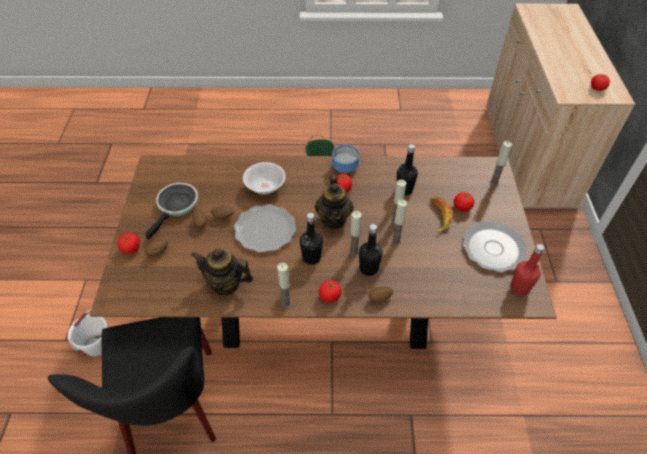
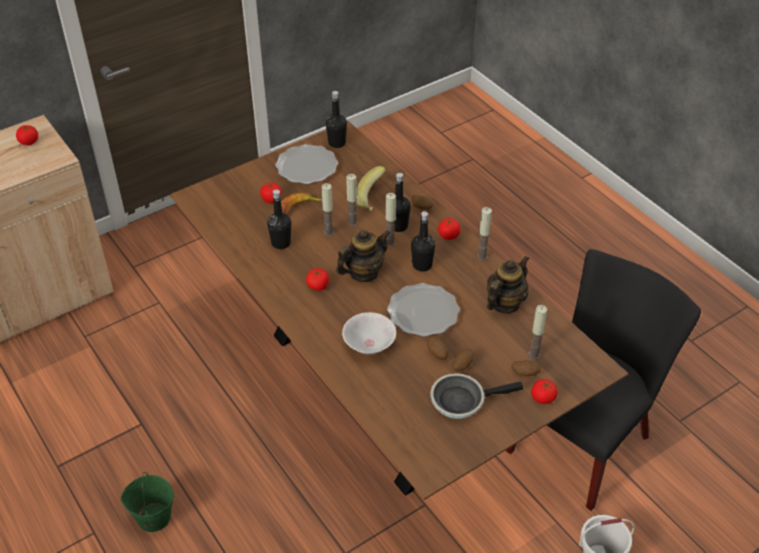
camera: 125 degrees left, 5 degrees down
(226, 284) = (504, 303): teapot -> teapot turned 120 degrees counterclockwise
(344, 166) = (283, 300): bowl -> none
(416, 270) = (373, 199): none -> banana
(494, 183) = (220, 190): candle -> candle (534, 355)
(519, 288) = (337, 143): red bottle -> black bottle

